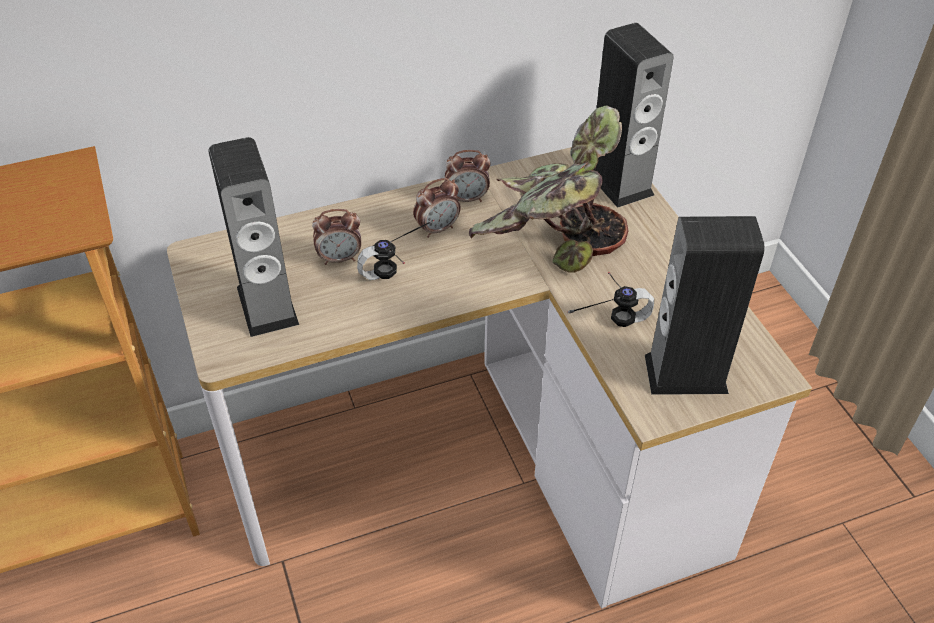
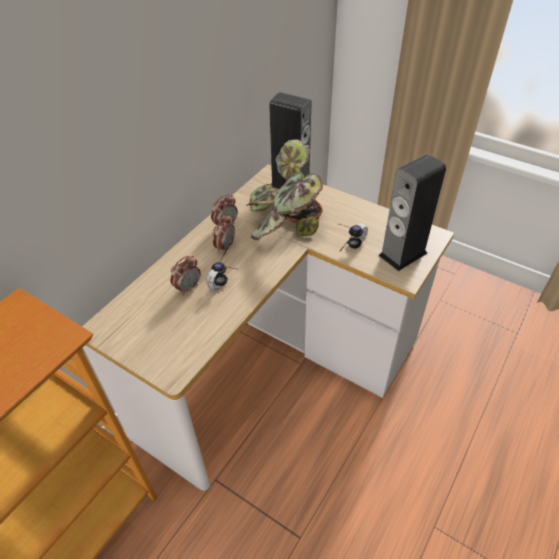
camera: 35 degrees left, 0 degrees up
(267, 305) = (171, 333): speaker -> none

